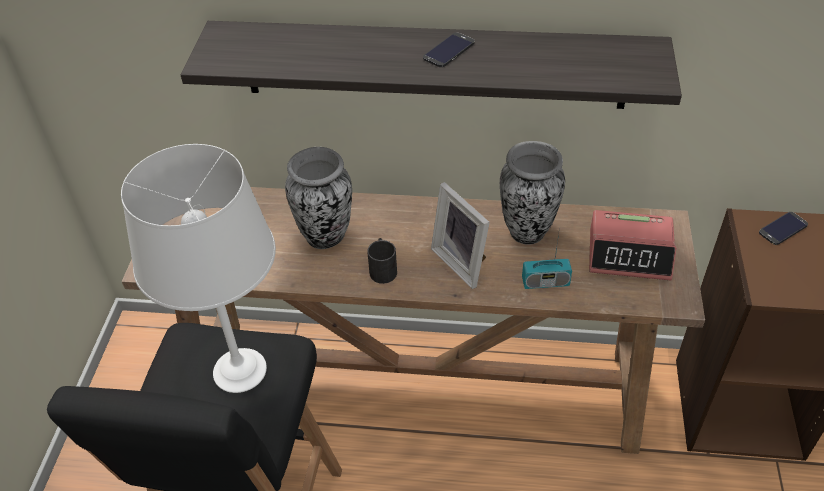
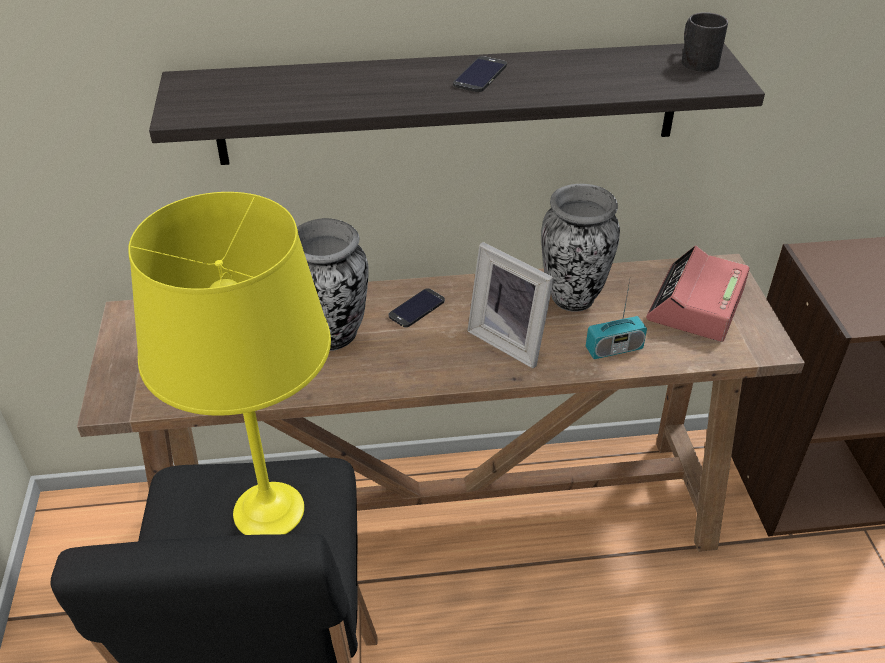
camera: 15 degrees left, 5 degrees down
(239, 371) = (268, 512): white table lamp -> yellow table lamp
(382, 268) = (416, 361): black mug -> black mug (695, 60)
(630, 253) = (696, 305): alarm clock -> alarm clock turned 120 degrees clockwise
(783, 228) = (849, 256): phone -> phone (416, 308)

